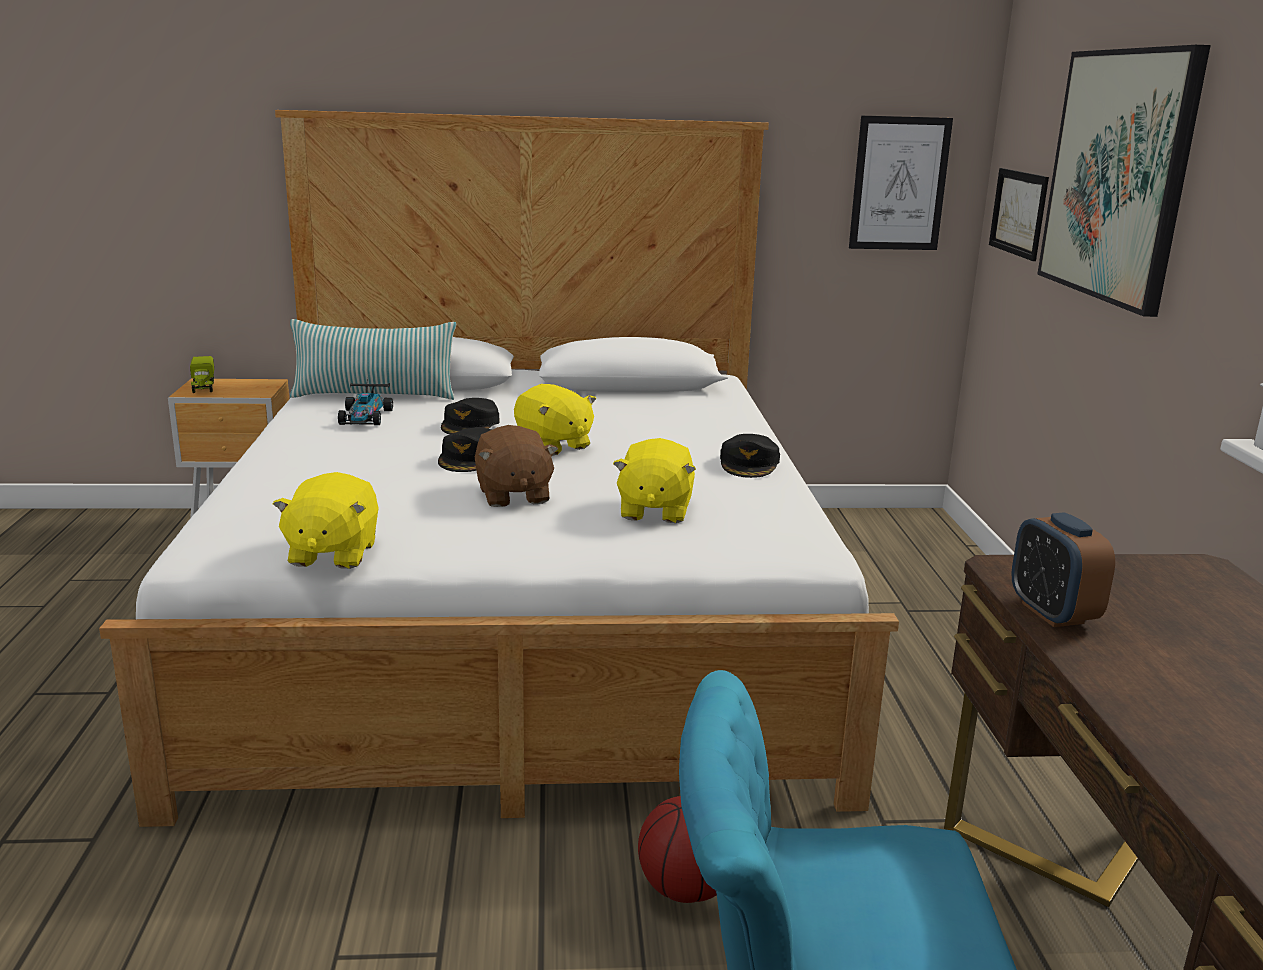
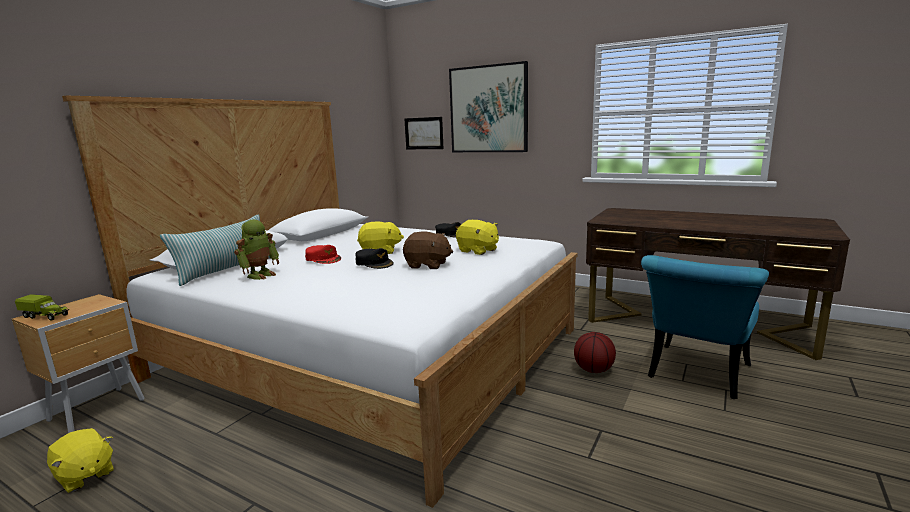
camera: 55 degrees left, 5 degrees down
(332, 554) = (451, 300): yellow plush toy -> yellow plush toy (84, 475)
(365, 417) = (260, 275): toy car -> toy robot
(470, 425) = (323, 259): black cap -> red cap
(899, 184) = (370, 128): picture -> none
(1052, 613) = (635, 223): alarm clock -> none

